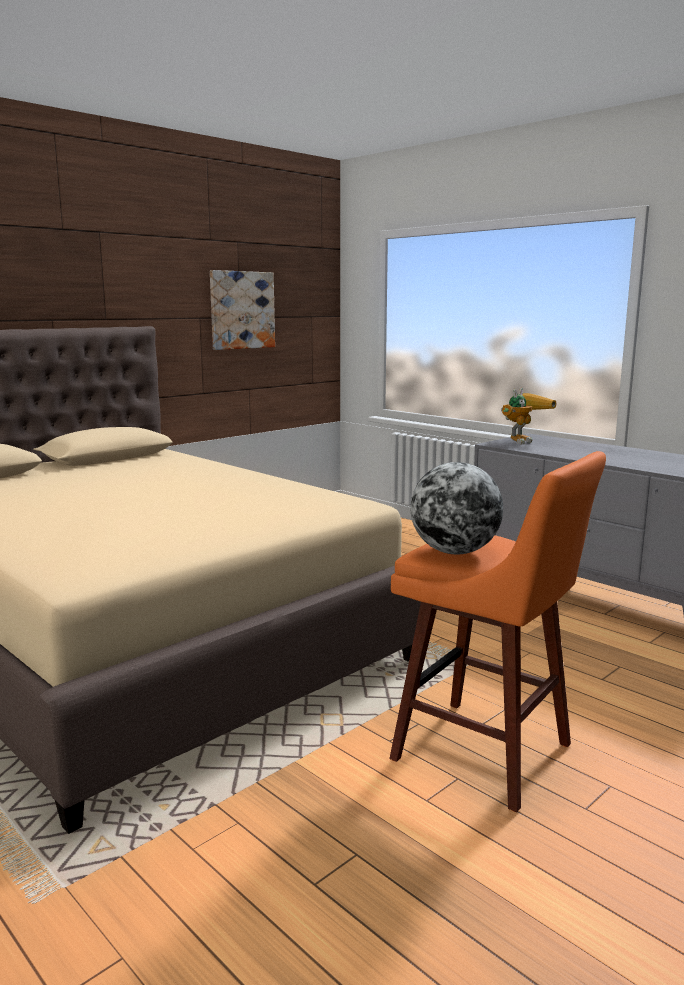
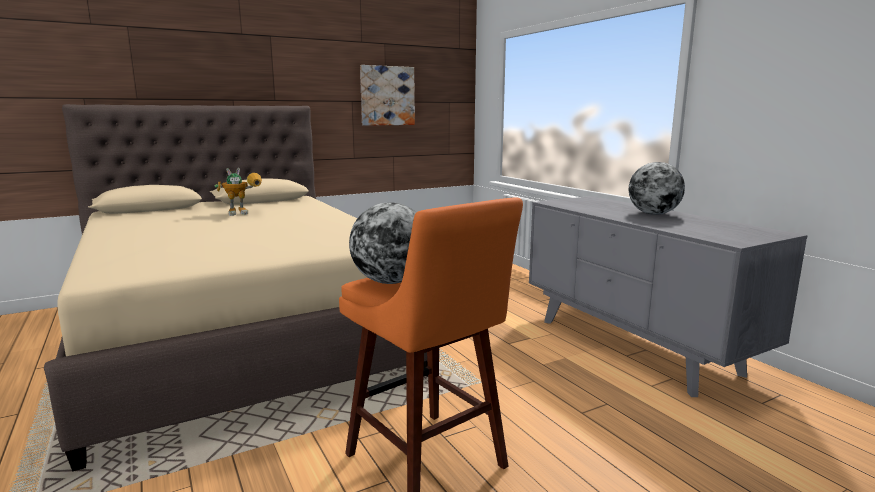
camera: 15 degrees right, 0 degrees up
(522, 440) = (577, 201): toy robot -> toy robot (245, 212)
(622, 453) = (653, 214): none -> globe

